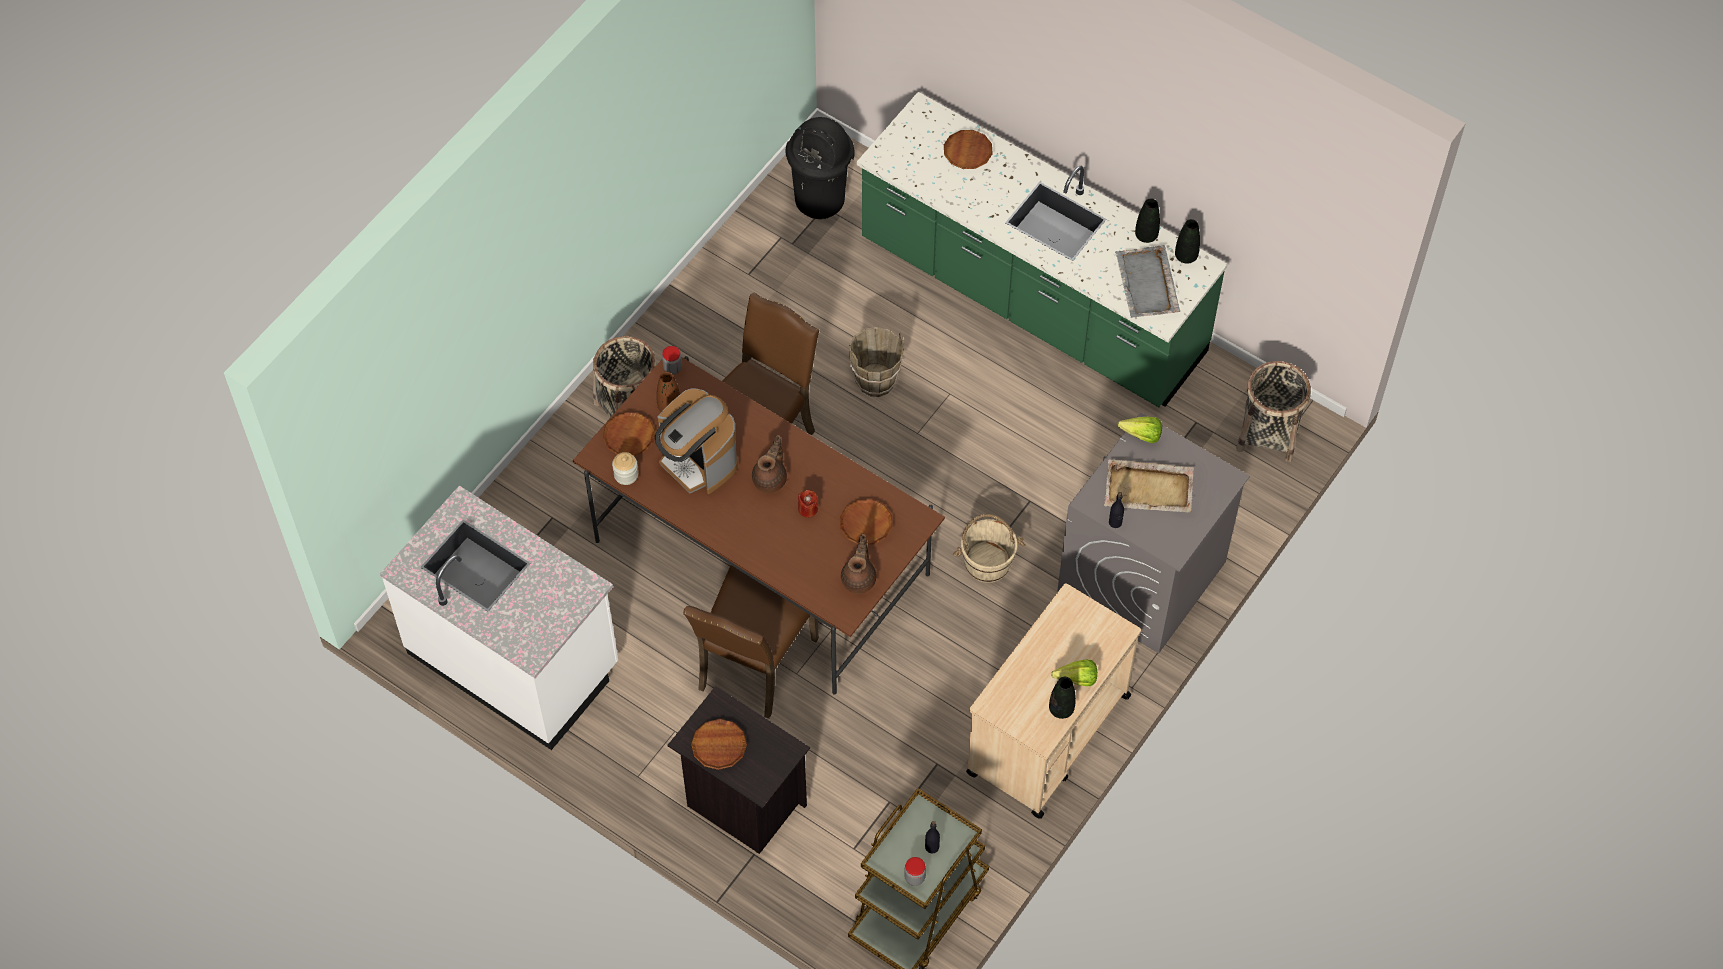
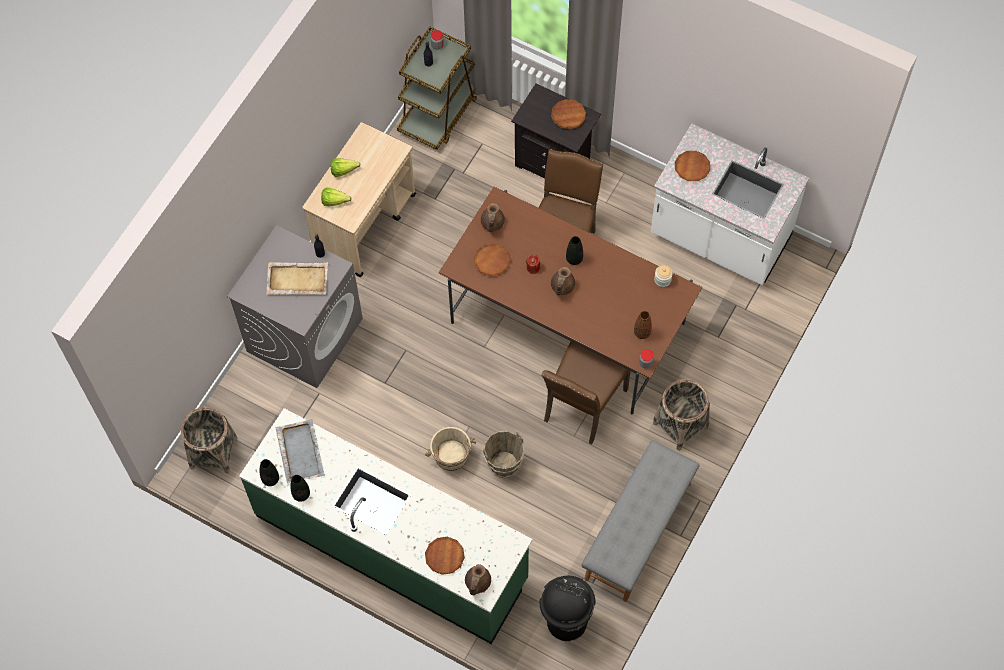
camera: 175 degrees right, 5 degrees up
(629, 437) = (666, 307): brown plate -> brown plate (692, 167)
(698, 462) = (614, 294): coffee machine -> none
(712, 288) = (638, 531): none -> grey bench
(930, 121) = (477, 583): none -> brown teapot
(987, 562) = (412, 335): beige bucket -> beige bucket (451, 457)
(1061, 709) = (353, 151): black vase -> black vase (574, 259)
(1138, 434) = (305, 319): lettuce -> lettuce (337, 202)

